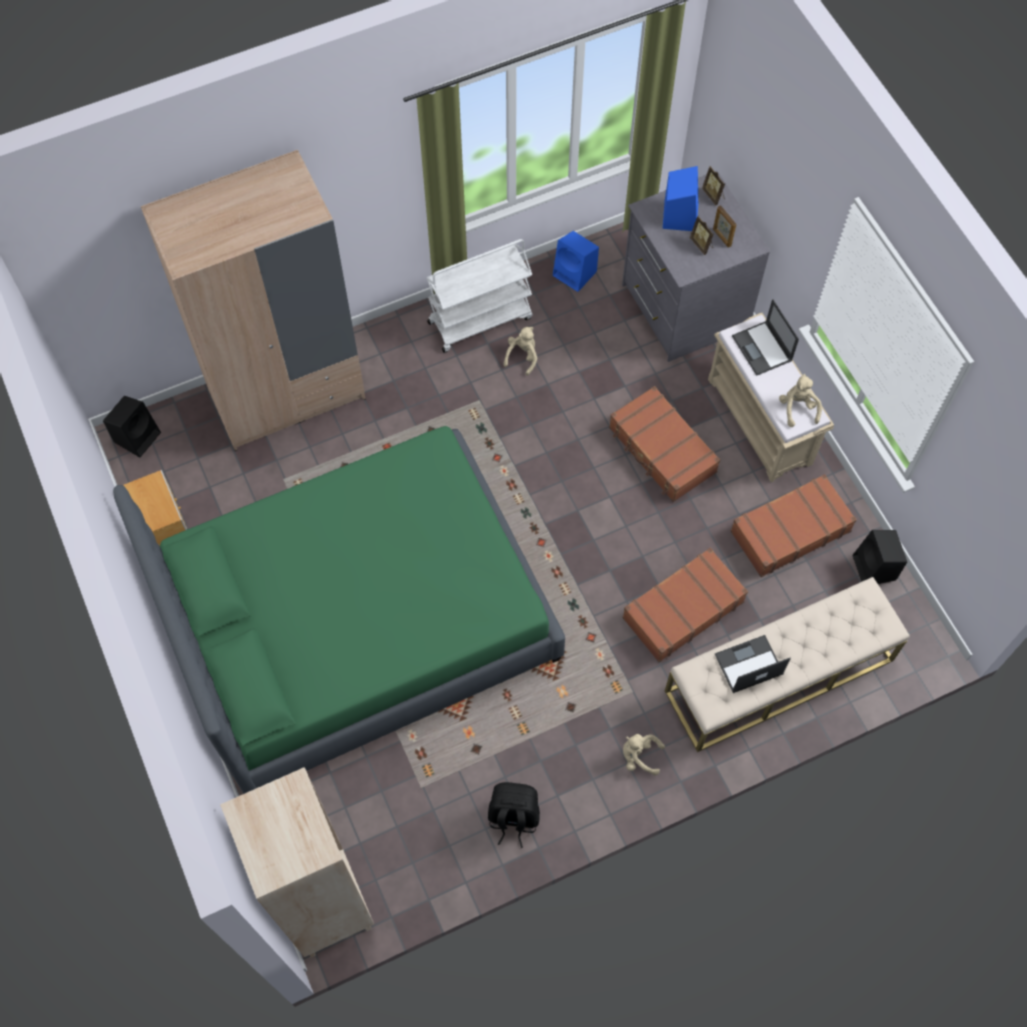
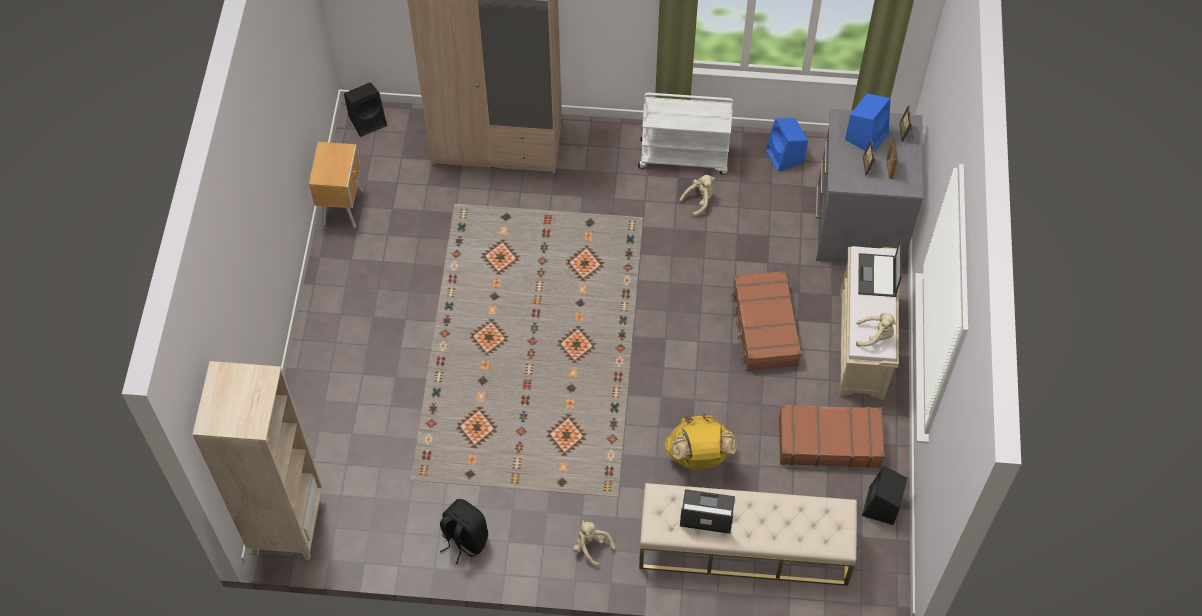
camera: 30 degrees right, 5 degrees down
(359, 621) = (443, 336): green bed -> none
(682, 609) = (699, 456): brown suitcase -> yellow backpack
(798, 408) = (875, 336): beige plush toy -> beige plush toy turned 75 degrees clockwise

